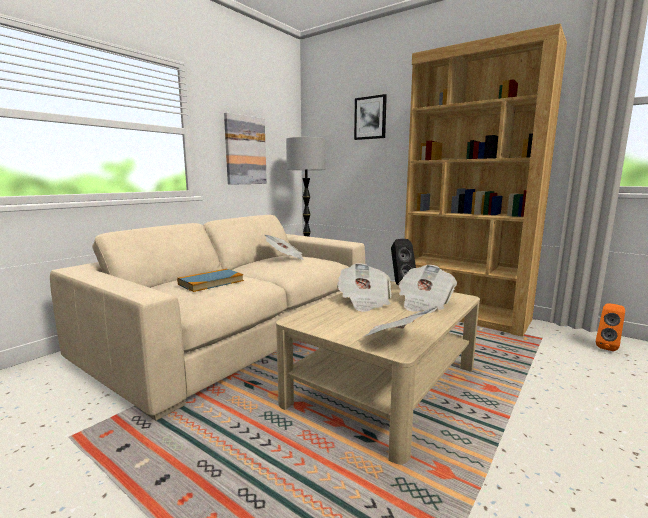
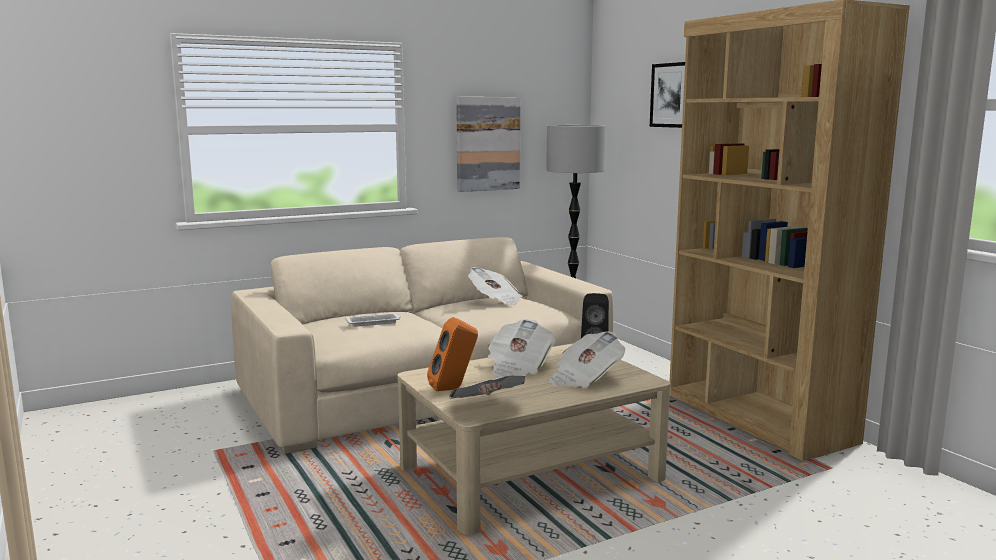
camera: 25 degrees right, 0 degrees up
(211, 282) = (374, 323): book -> white tray
(607, 347) = (924, 499): orange speaker -> orange speaker (453, 389)

